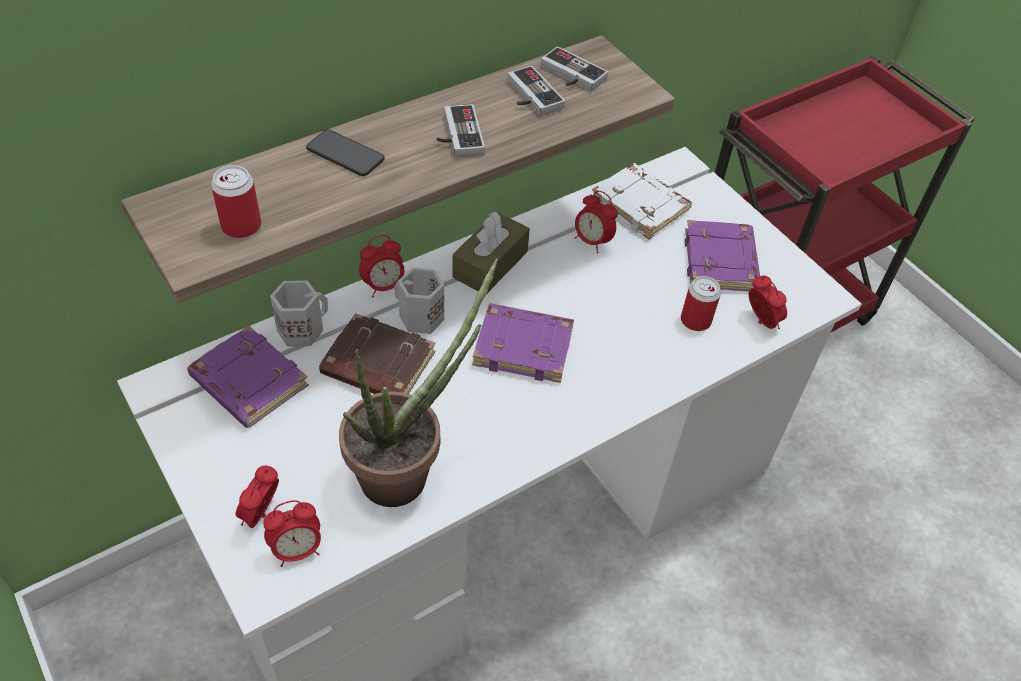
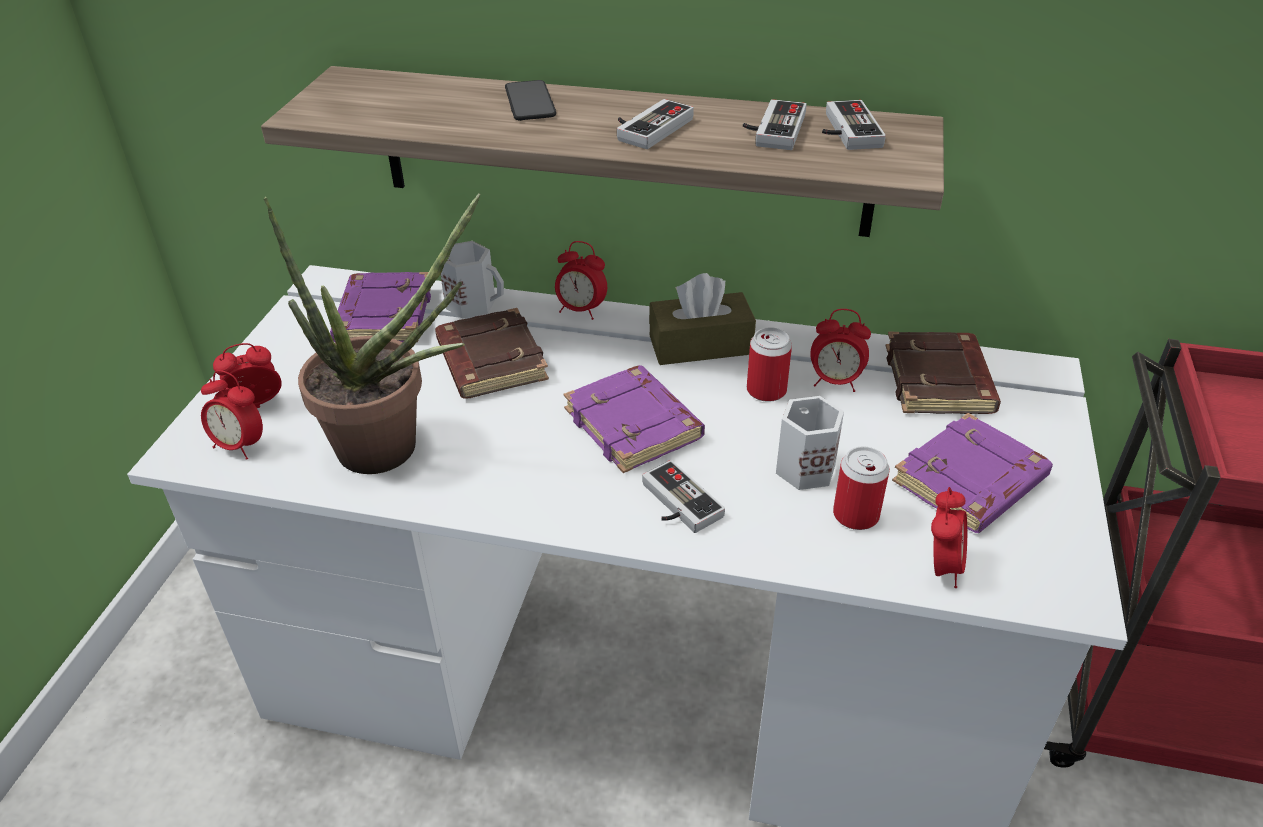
camera: 50 degrees right, 10 degrees down
(241, 226) = (372, 110): can -> can (766, 390)
(419, 318) = (575, 349): white mug -> white mug (802, 467)
(592, 241) = (835, 382): alarm clock -> alarm clock turned 75 degrees counterclockwise
(608, 381) = (675, 504): none -> game controller
(641, 206) = (940, 382): white book -> brown book

